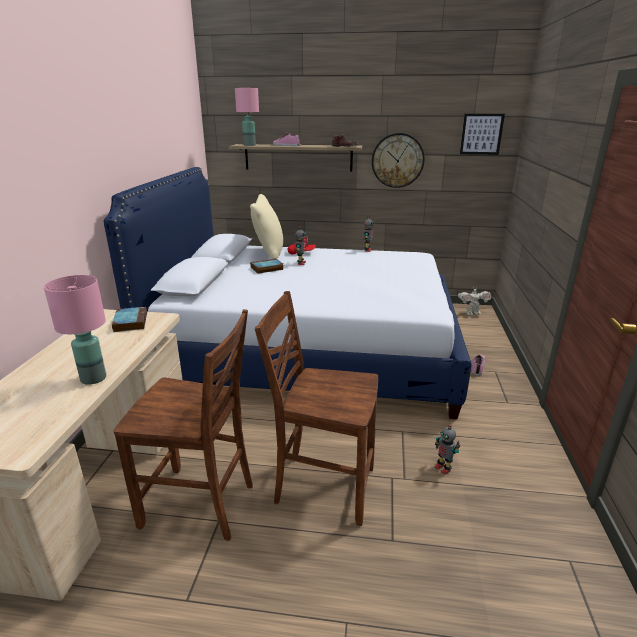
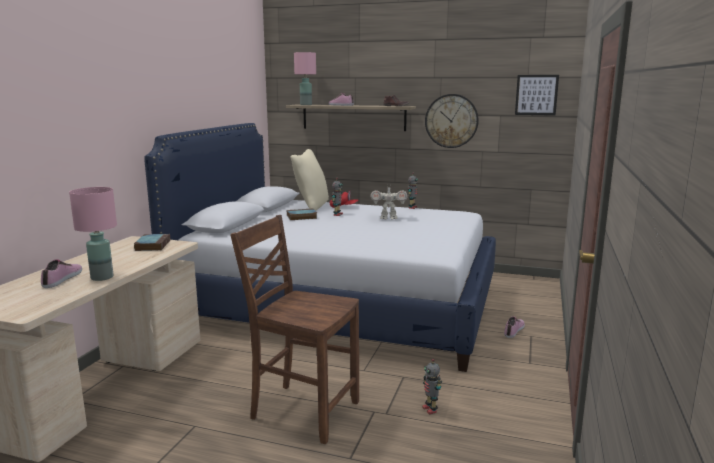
camera: 10 degrees right, 10 degrees down
(46, 385) = (63, 279): none -> shoe
(201, 505) = (183, 413): brown chair -> none
(472, 313) = (533, 284): toy robot -> toy robot (388, 218)

